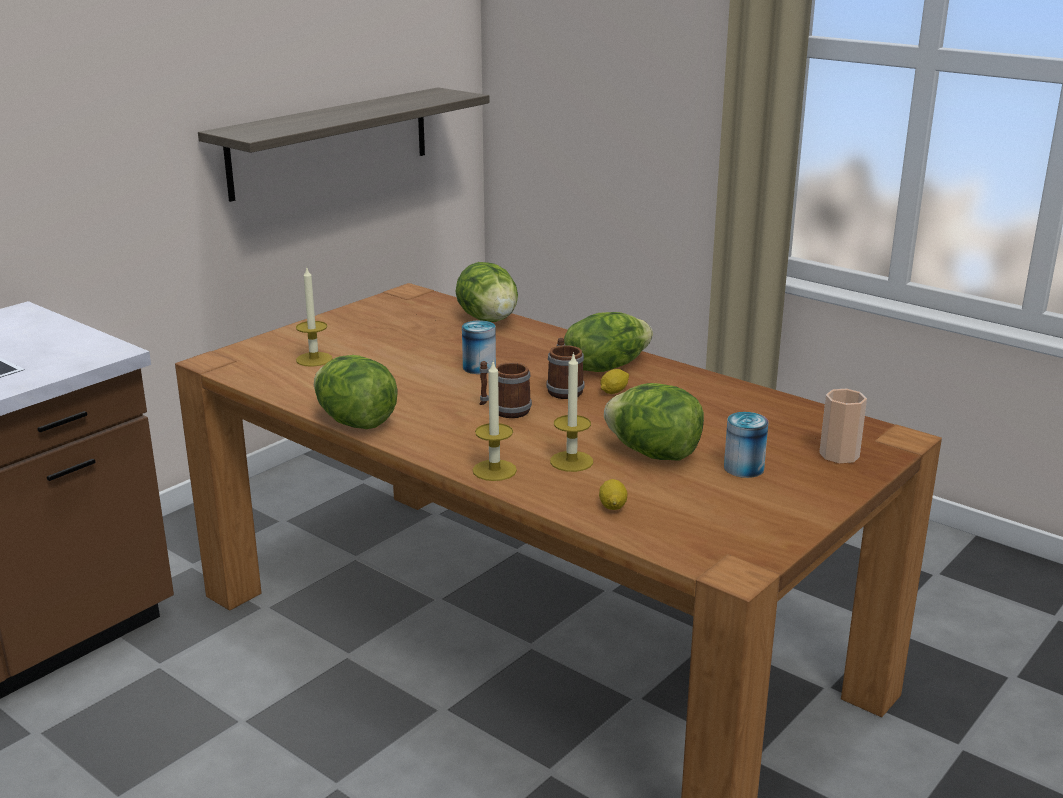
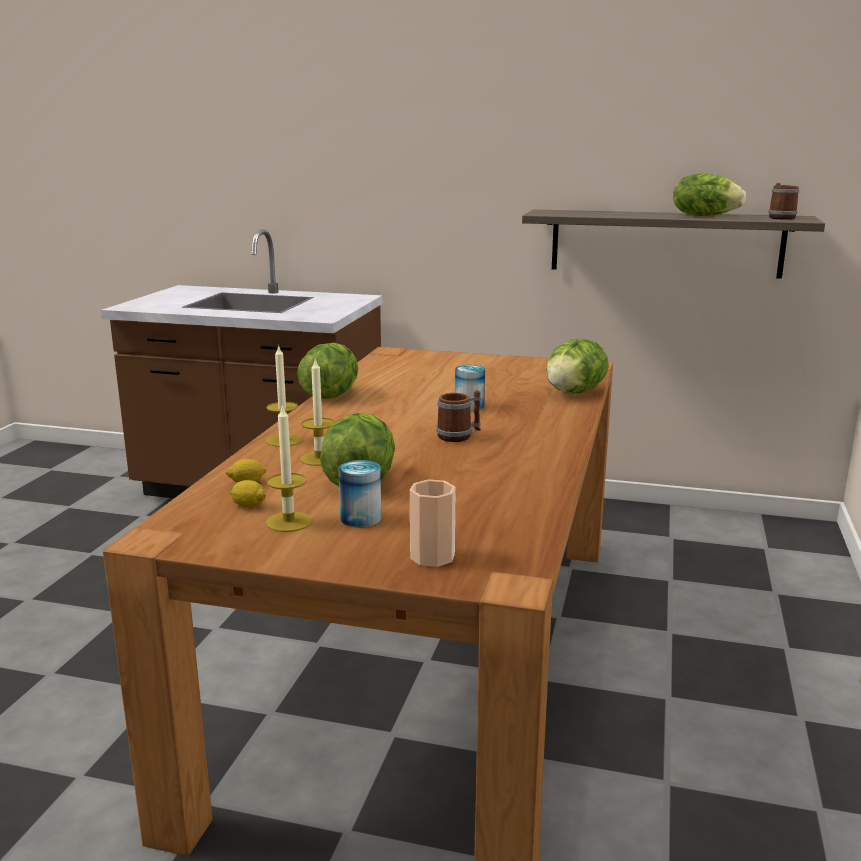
camera: 65 degrees right, 5 degrees down
(314, 359) = (424, 368): candle -> candle (289, 522)
(504, 410) = (396, 425): mug -> mug (779, 217)
(605, 367) = (529, 440): lettuce -> lettuce (704, 216)
(614, 391) = (477, 451): lemon -> lemon (248, 505)

